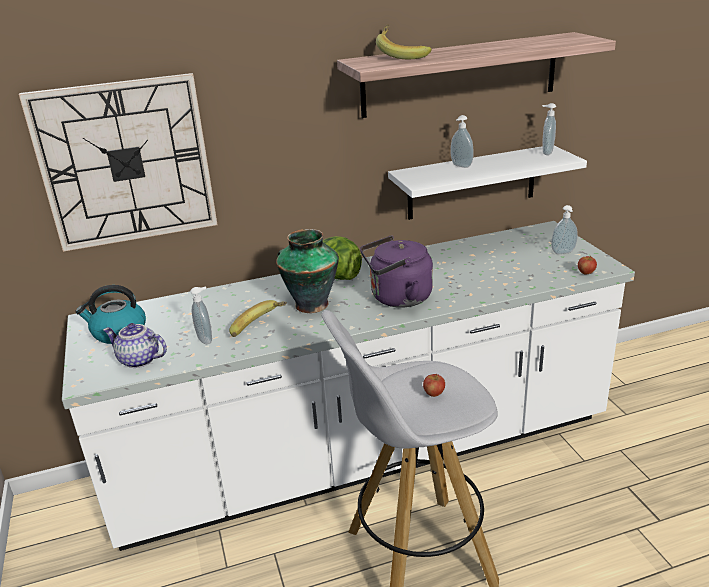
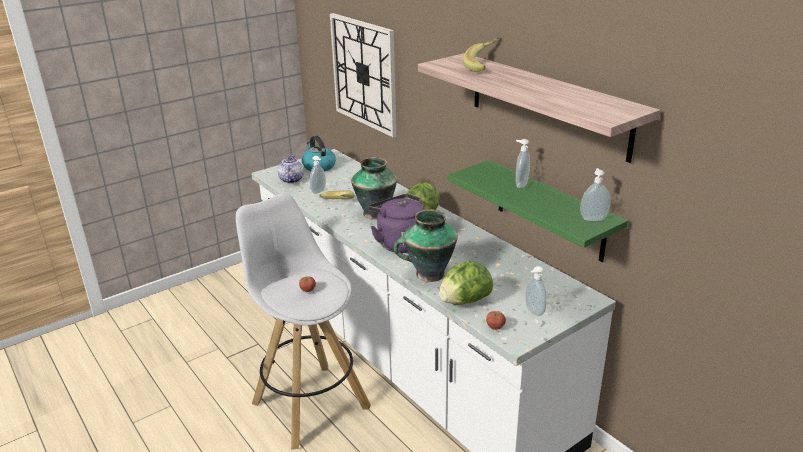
camera: 70 degrees right, 0 degrees up
(472, 182) = (550, 211): white shelf -> green shelf
(477, 291) = (428, 274): none -> vase
(536, 280) = (464, 301): none -> lettuce

